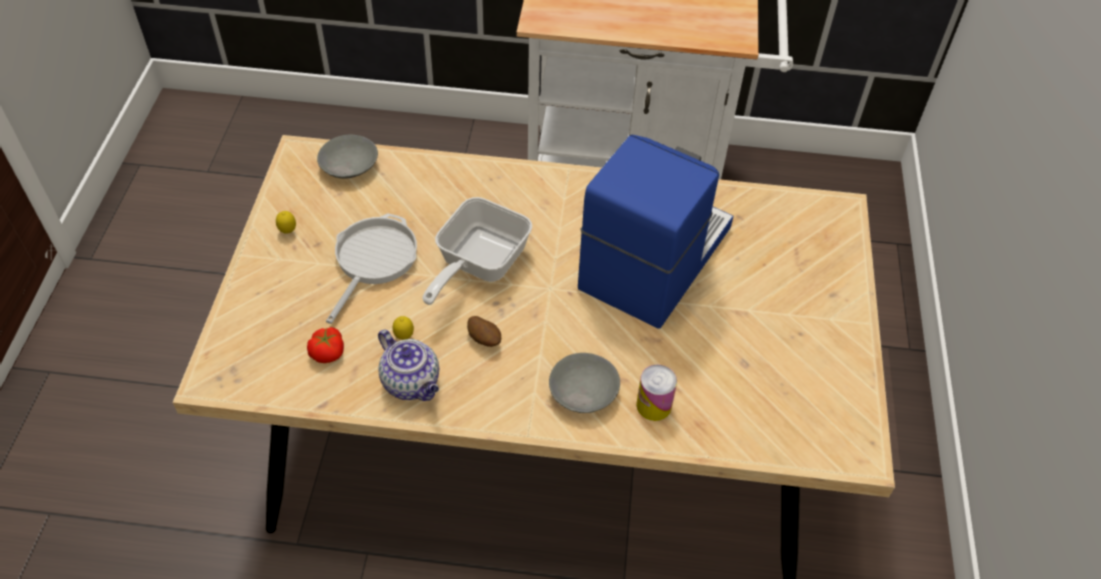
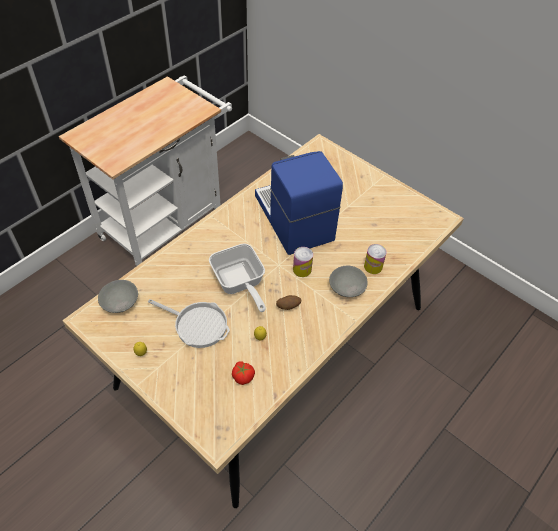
camera: 55 degrees left, 0 degrees up
(373, 260) = (198, 325): frying pan -> frying pan turned 150 degrees clockwise
(412, 383) = (291, 349): teapot -> none
(566, 320) = (302, 269): none -> can

